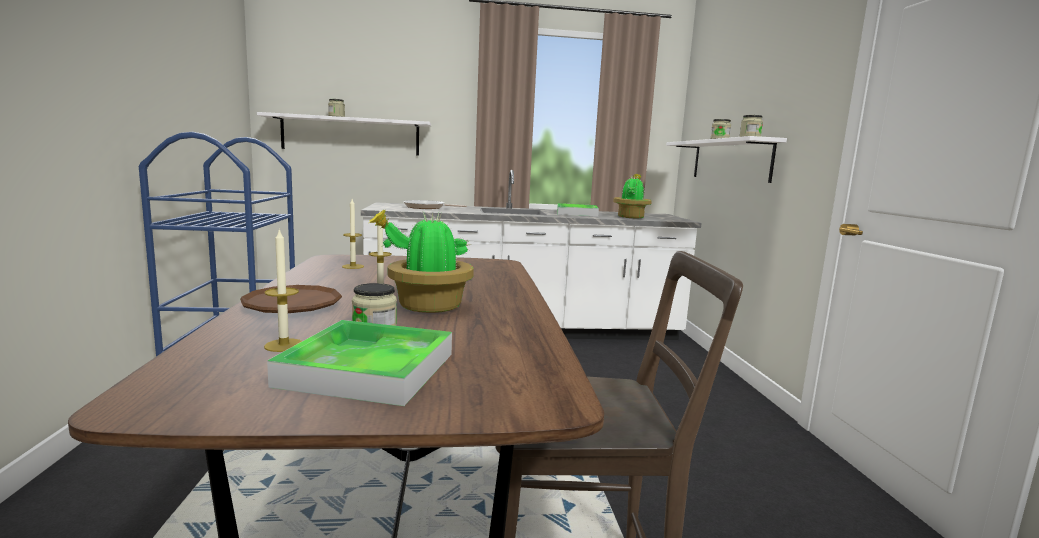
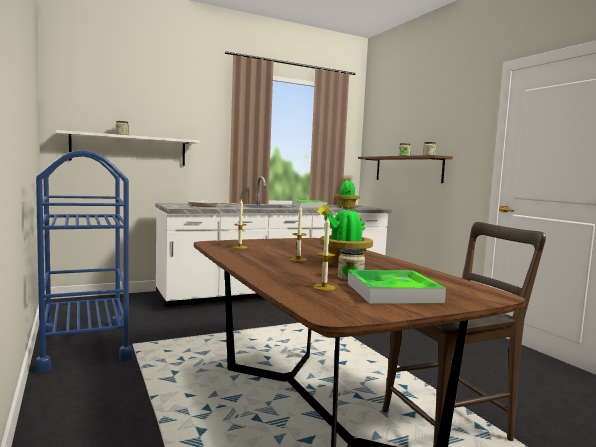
camera: 20 degrees left, 5 degrees down
(292, 306) = (271, 270): brown plate -> none
(730, 160) = (407, 169): white shelf -> brown shelf

